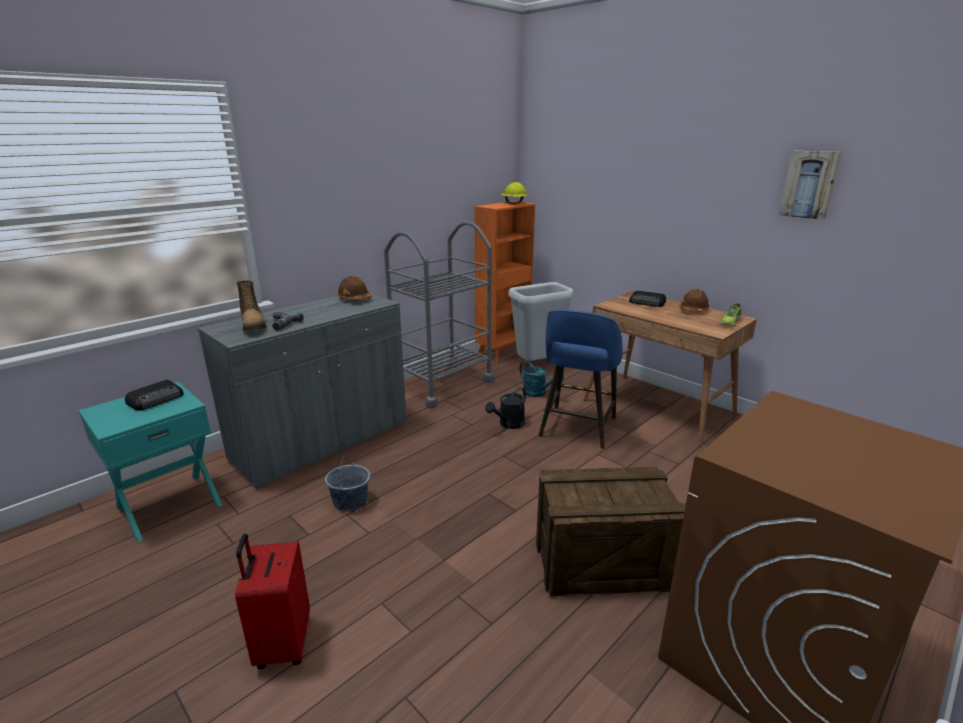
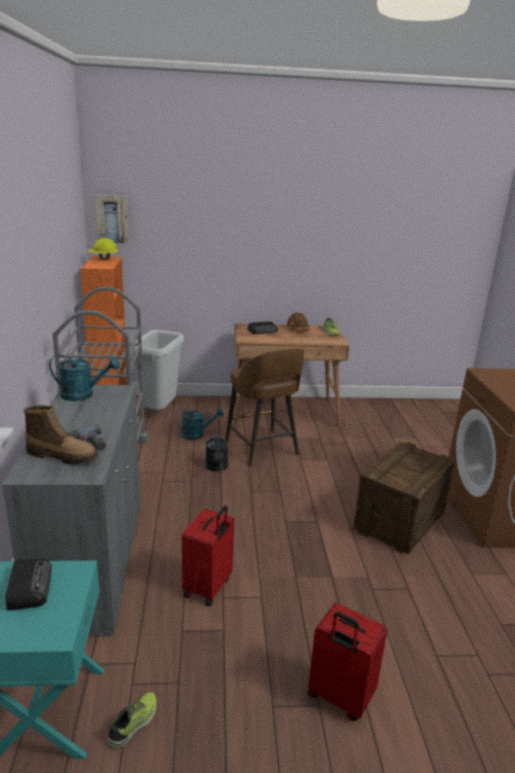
camera: 50 degrees left, 0 degrees up
(180, 545) = (134, 723): none -> shoe
(350, 501) = (208, 588): grey bucket -> red suitcase
(354, 298) = (83, 395): brown hard hat -> turquoise watering can
(577, 428) = (262, 448): blue stool -> brown stool
(809, 184) = (358, 229): picture -> picture (112, 219)

